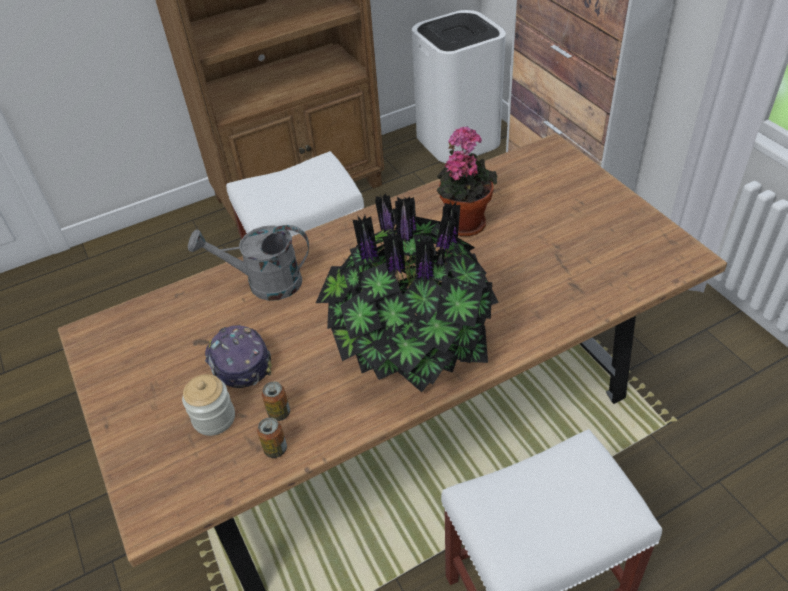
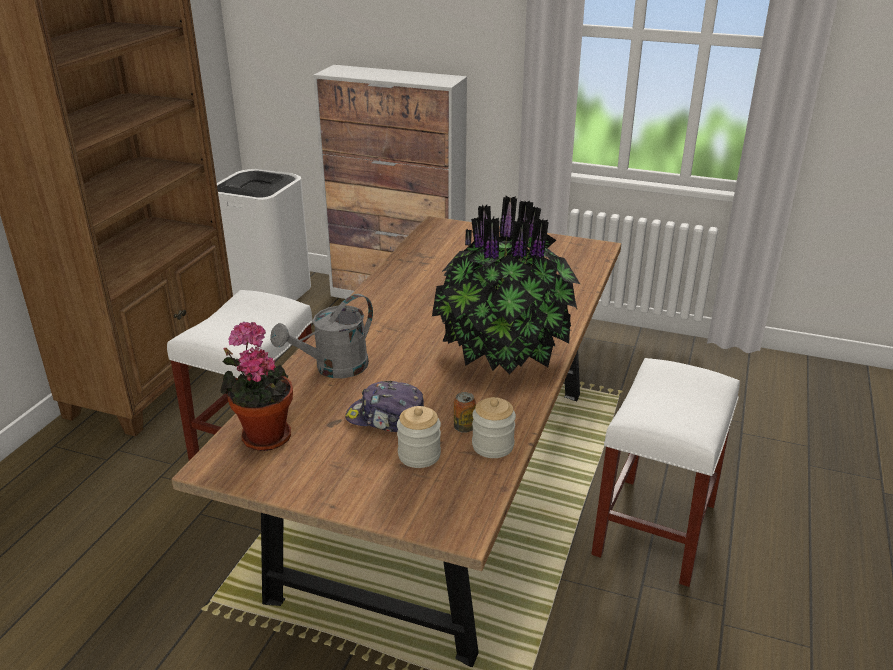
camera: 45 degrees left, 15 degrees down
(275, 449) = (492, 446): can -> jar
(464, 221) = (436, 279): potted plant -> potted plant (263, 435)

